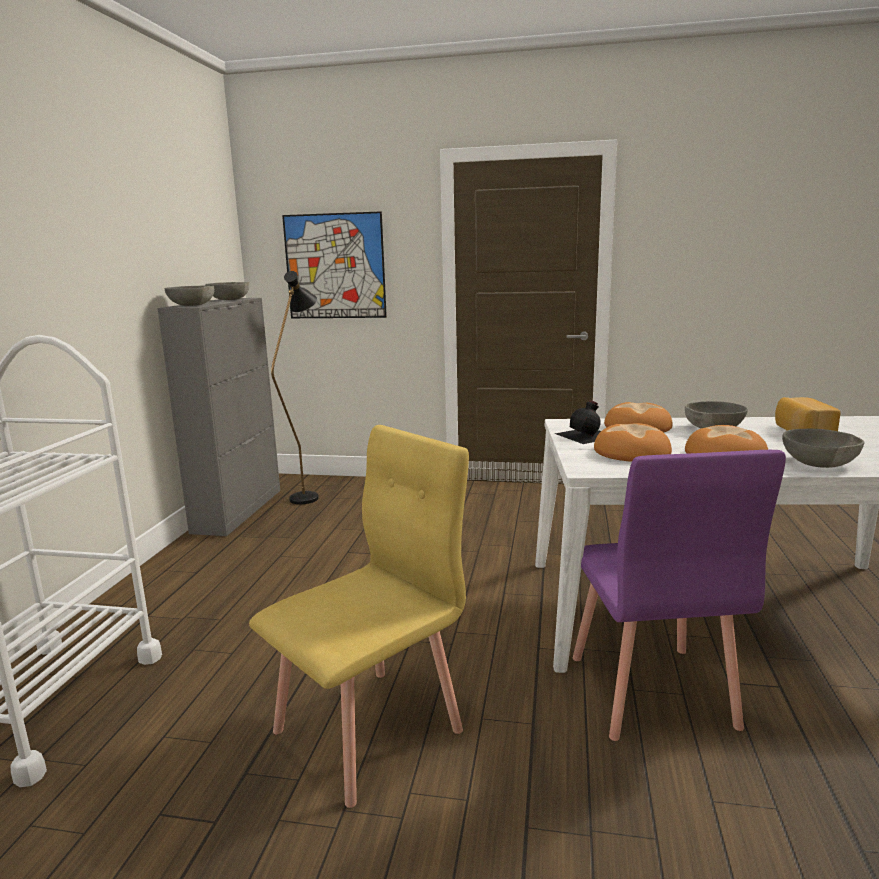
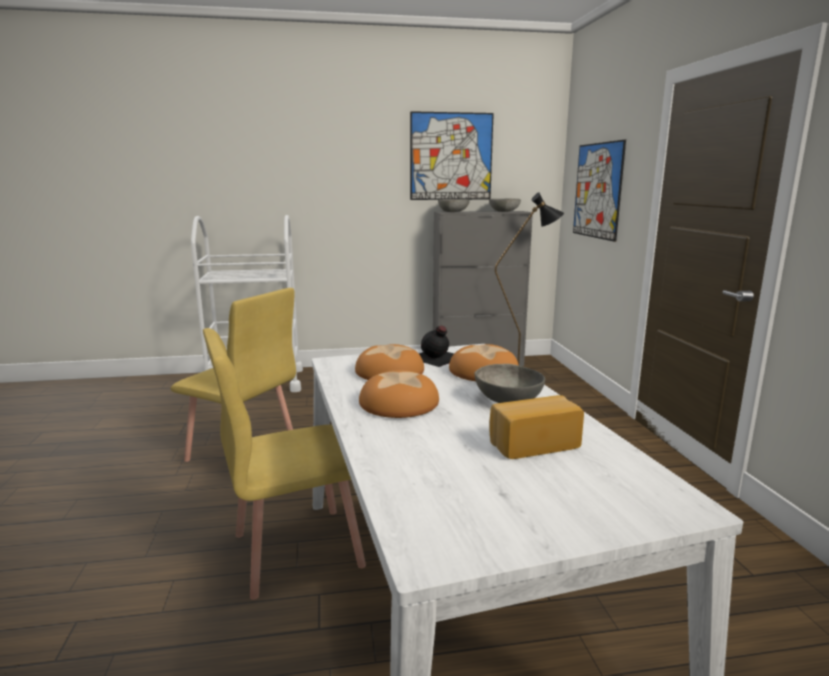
camera: 70 degrees right, 0 degrees up
(156, 224) = (451, 156): none -> picture
(650, 691) = (296, 549): purple chair -> yellow chair
(818, 463) = (392, 442): grey bowl -> none

